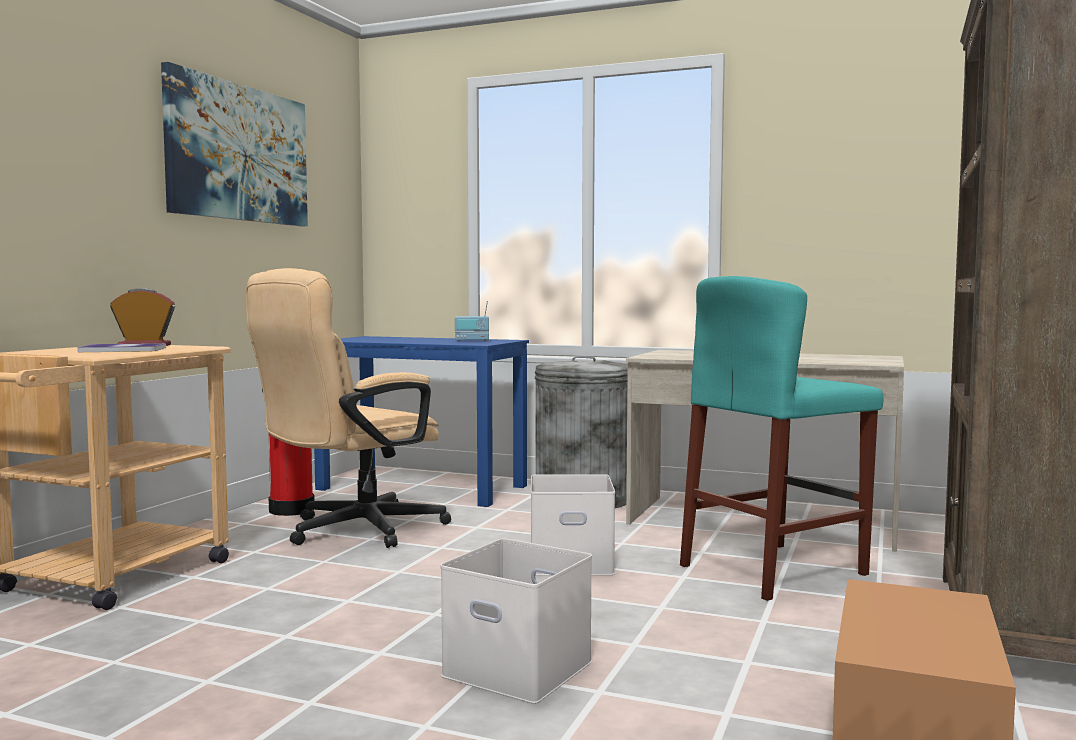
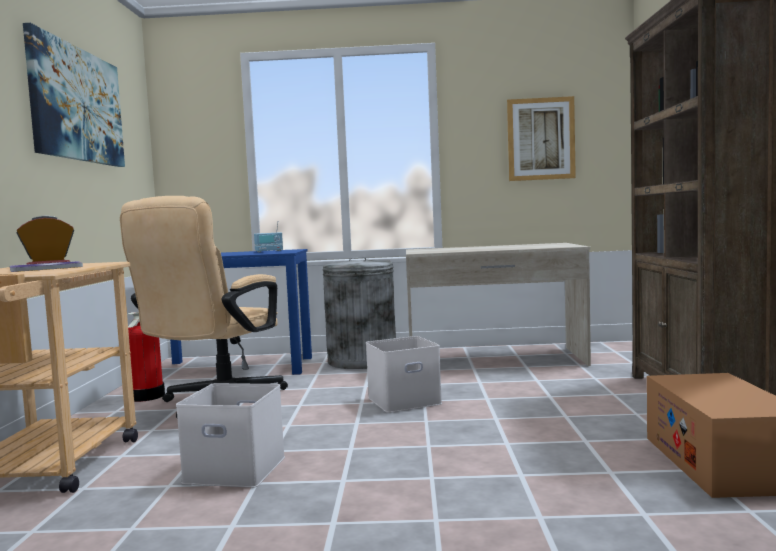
camera: 20 degrees left, 0 degrees up
(521, 668) = (454, 471): white storage box -> white storage box (237, 469)
(773, 570) = (535, 386): turquoise stool -> none
(879, 194) = (541, 139): none -> picture

